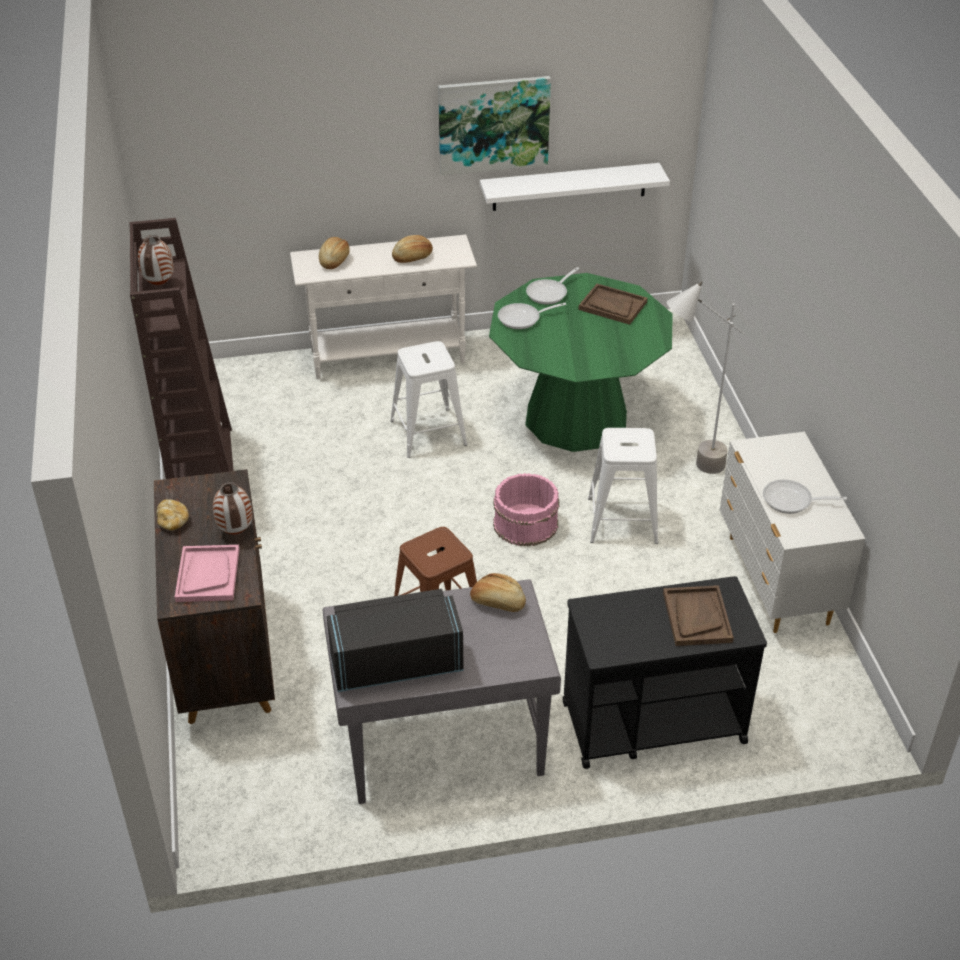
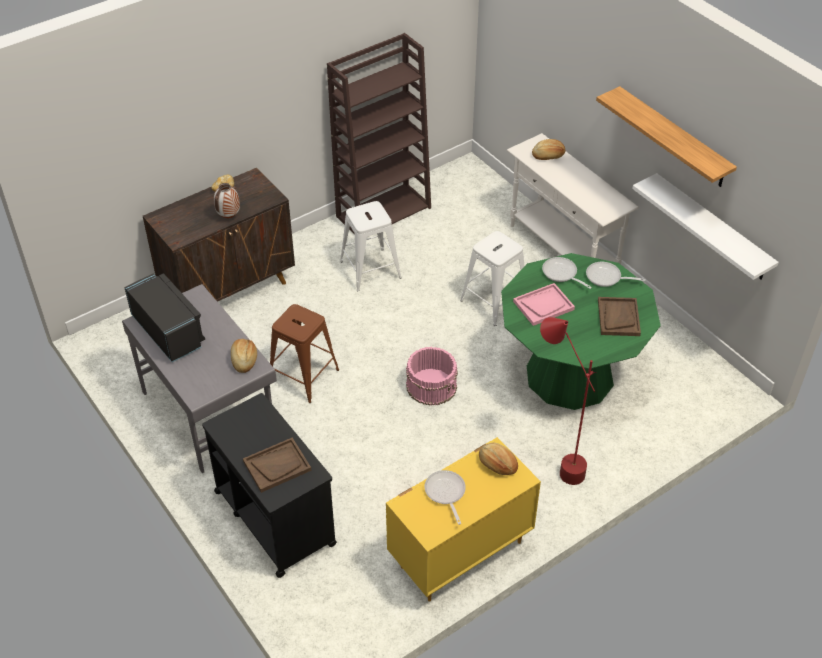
camera: 65 degrees right, 5 degrees up
(159, 284) = (386, 78): vase -> none
(208, 575) = (186, 220): pink tray -> pink tray (543, 305)
(413, 257) = (584, 190): bread -> bread (497, 464)
(493, 124) = (673, 138): picture -> shelf
(622, 520) = (469, 439): white stool -> white stool (370, 270)
(688, 469) = (556, 461): grey floor lamp -> red floor lamp
(776, 581) = (459, 554): white dresser -> yellow dresser

